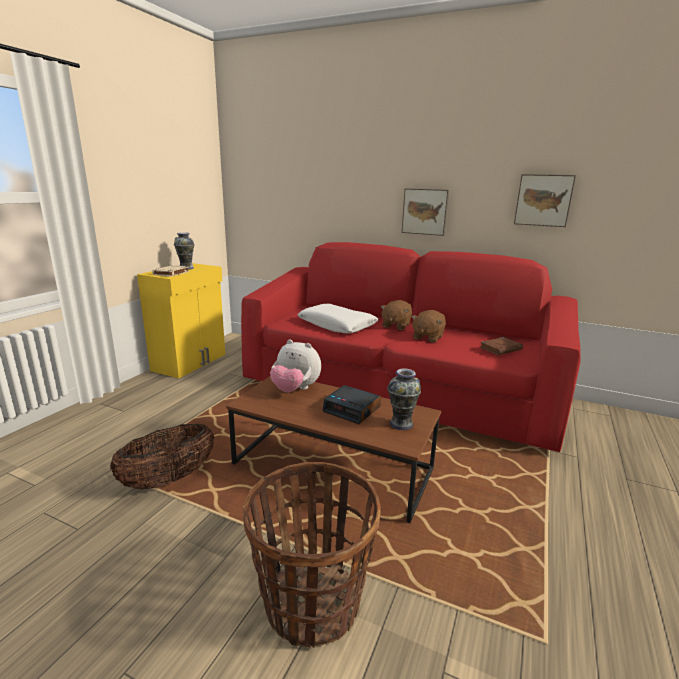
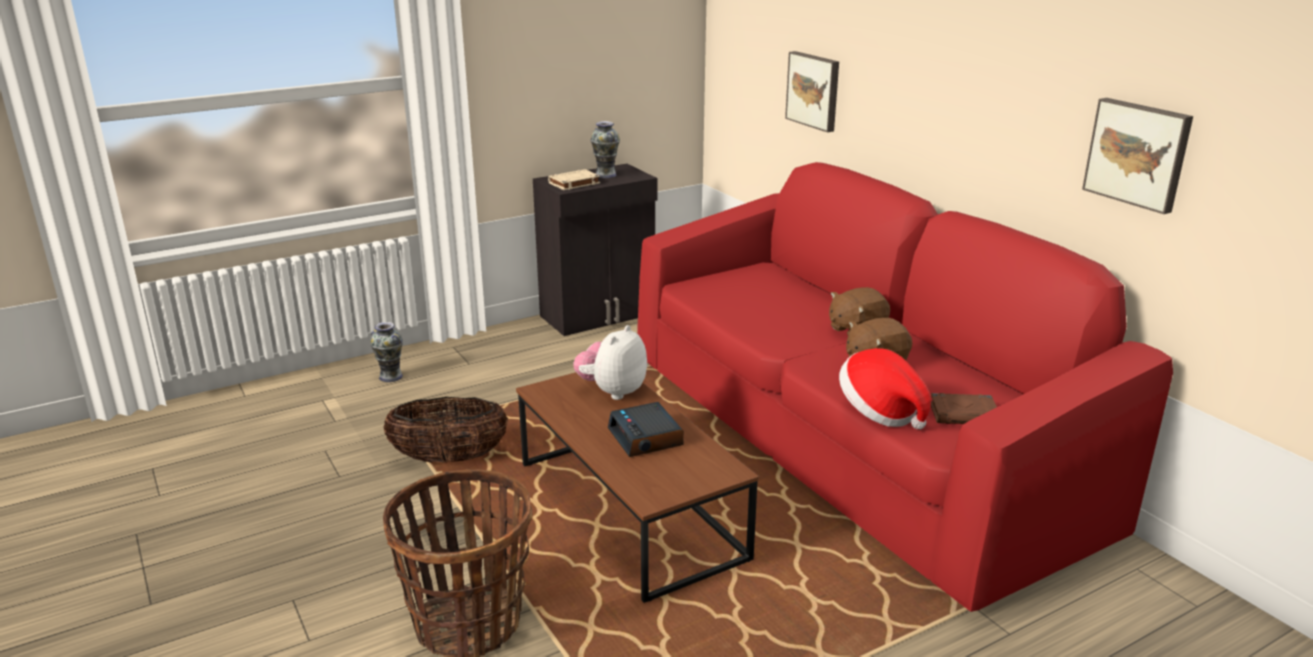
camera: 35 degrees right, 5 degrees up
(190, 362) = (599, 315): yellow cabinet -> black cabinet
(295, 389) = (612, 391): plush toy -> plush toy turned 60 degrees clockwise
(337, 326) = (765, 310): white pillow -> none
(401, 424) = (680, 474): vase -> vase (390, 377)
(425, 211) = (958, 136): picture -> picture (814, 90)
(467, 357) = (880, 412): none -> hat

